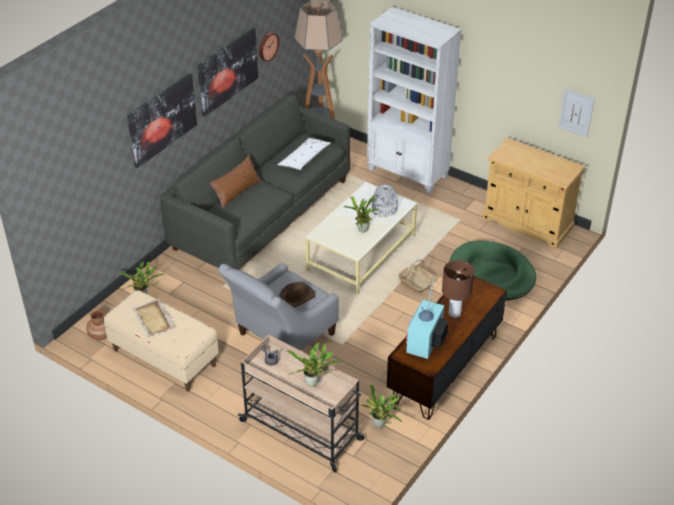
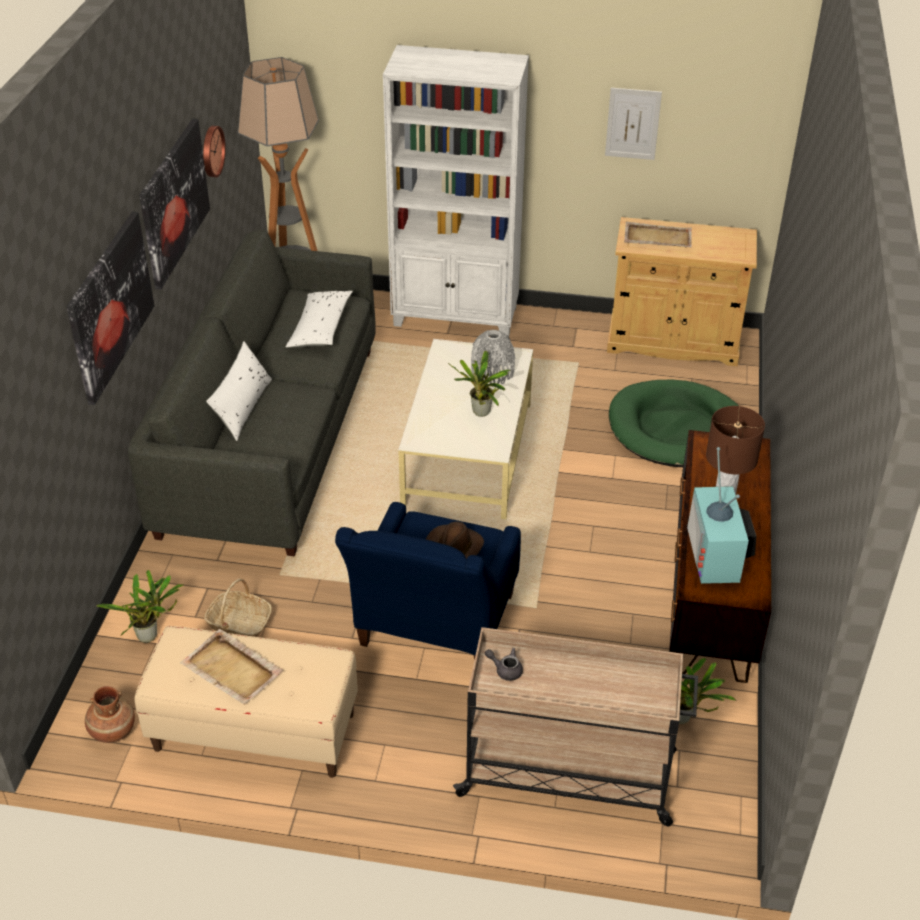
camera: 25 degrees left, 0 degrees up
(236, 191) = (242, 407): brown pillow -> white pillow
(281, 338) = (433, 629): grey armchair -> blue armchair
(313, 383) = (605, 685): potted plant -> none
(415, 283) = (579, 476): basket -> basket (239, 623)
(519, 155) = (657, 237): none -> beige tray
(576, 112) = (736, 148): picture -> picture (632, 123)

